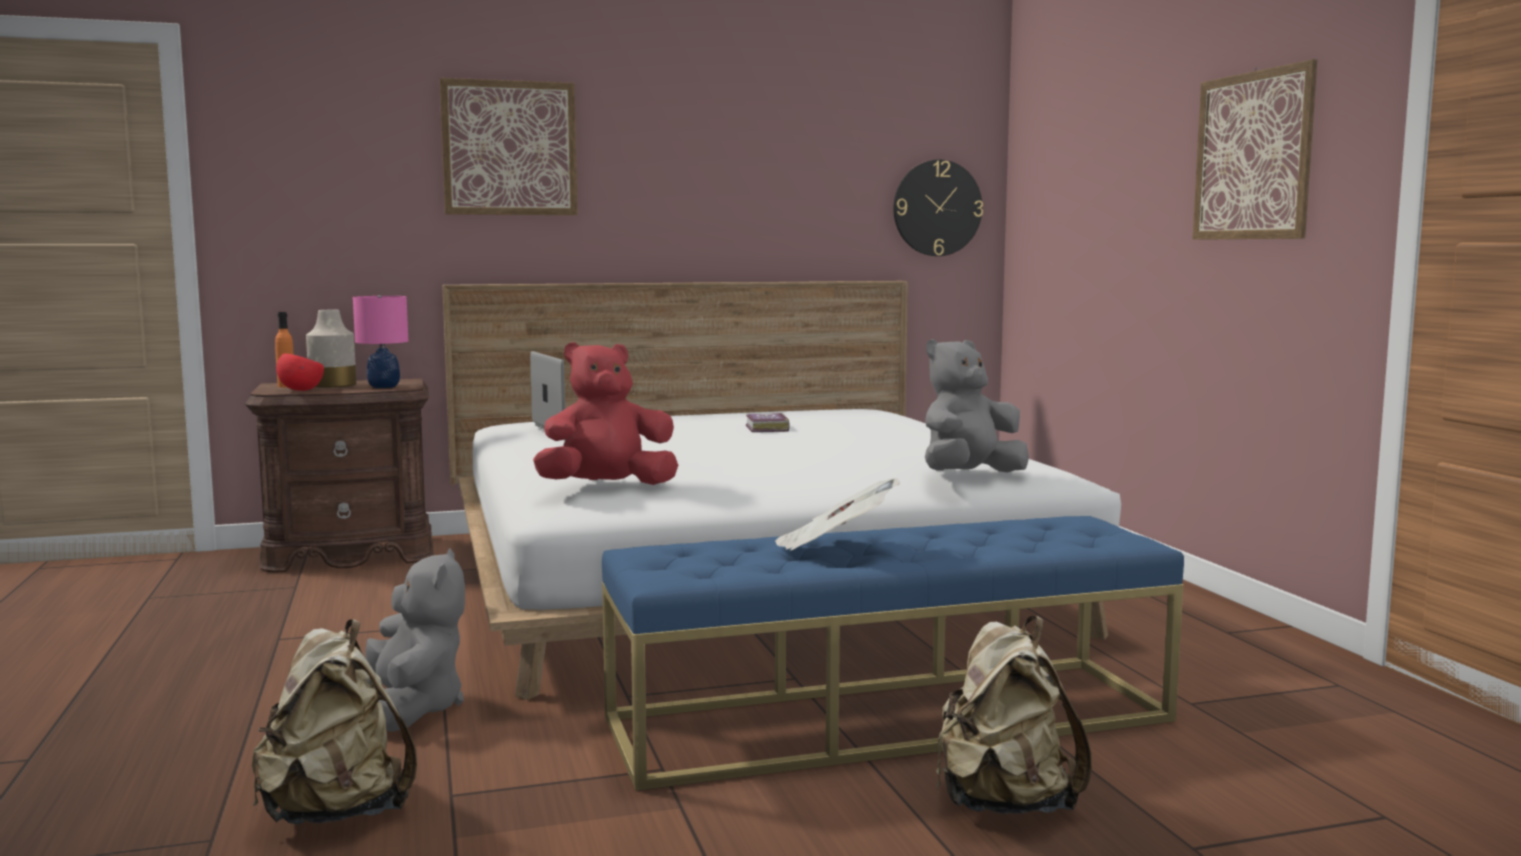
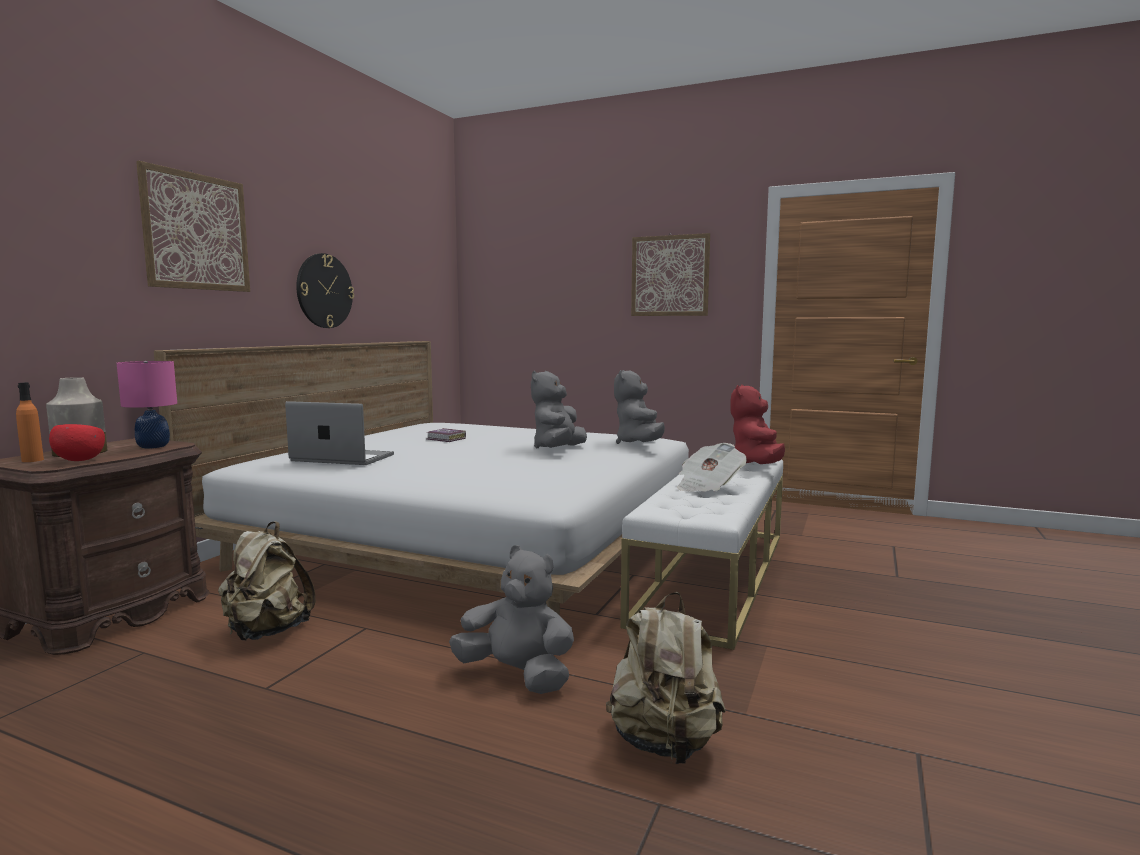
camera: 50 degrees left, 0 degrees up
(606, 487) = (529, 483): red plush toy -> red plush toy (757, 465)
(819, 462) = (558, 449): none -> grey plush toy
(890, 719) = (713, 575): blue bench -> white bench
(937, 208) = (433, 296): wall clock -> wall clock (324, 291)
(1003, 804) = (830, 588): beige backpack -> beige backpack (266, 632)

